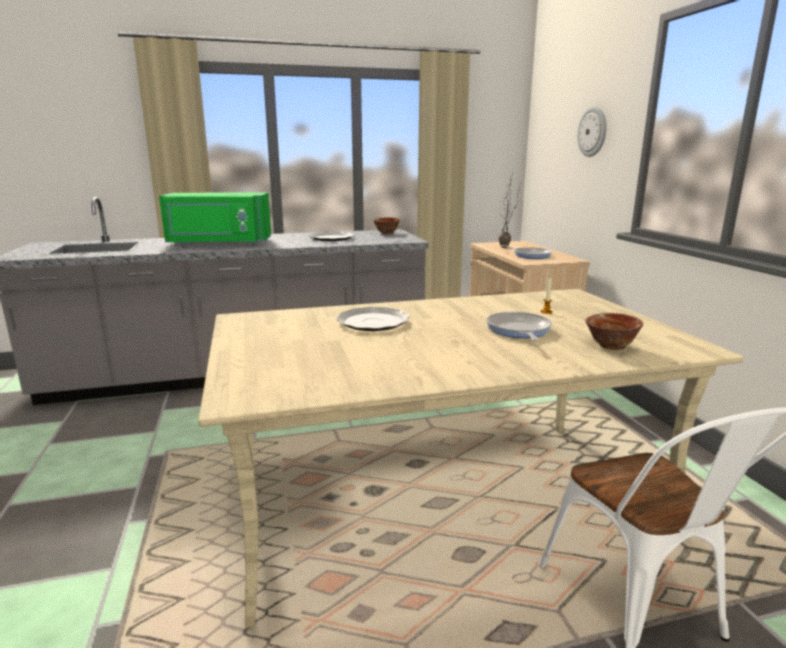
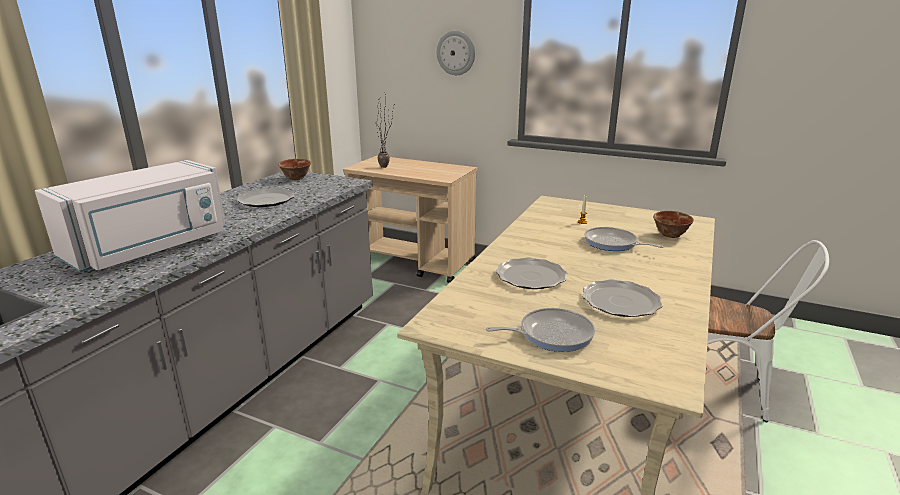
camera: 50 degrees left, 5 degrees up
(219, 243) = (151, 248): green microwave -> white microwave
(378, 356) = (620, 301): none -> plate
(530, 255) = (425, 171): frying pan -> frying pan (551, 334)

